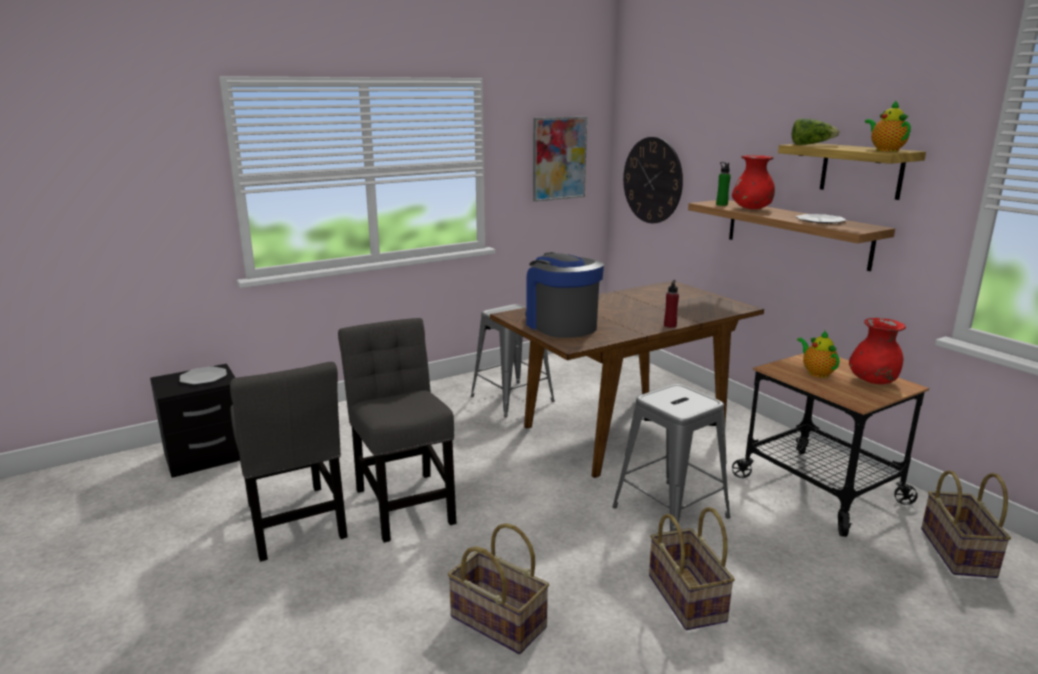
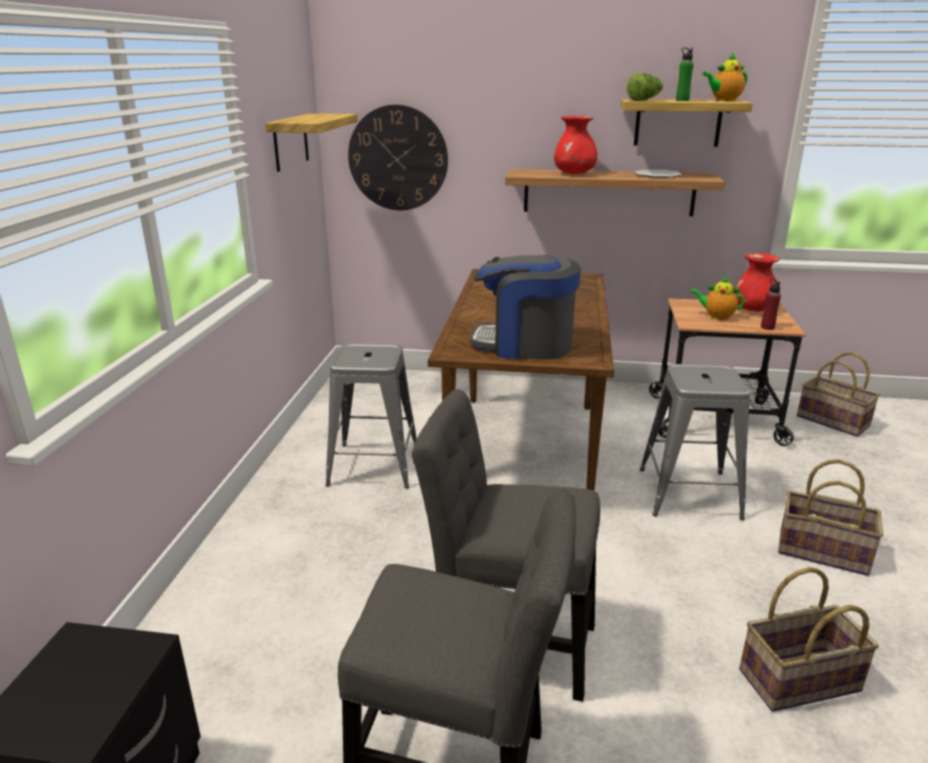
camera: 50 degrees left, 5 degrees up
(203, 377) = (84, 669): plate -> none
(559, 158) = (290, 142): picture -> shelf
(670, 325) = (595, 311): red bottle -> red bottle (767, 327)
(721, 204) = (537, 174): green bottle -> green bottle (682, 100)
(885, 150) = (724, 100): teapot -> teapot turned 45 degrees counterclockwise

